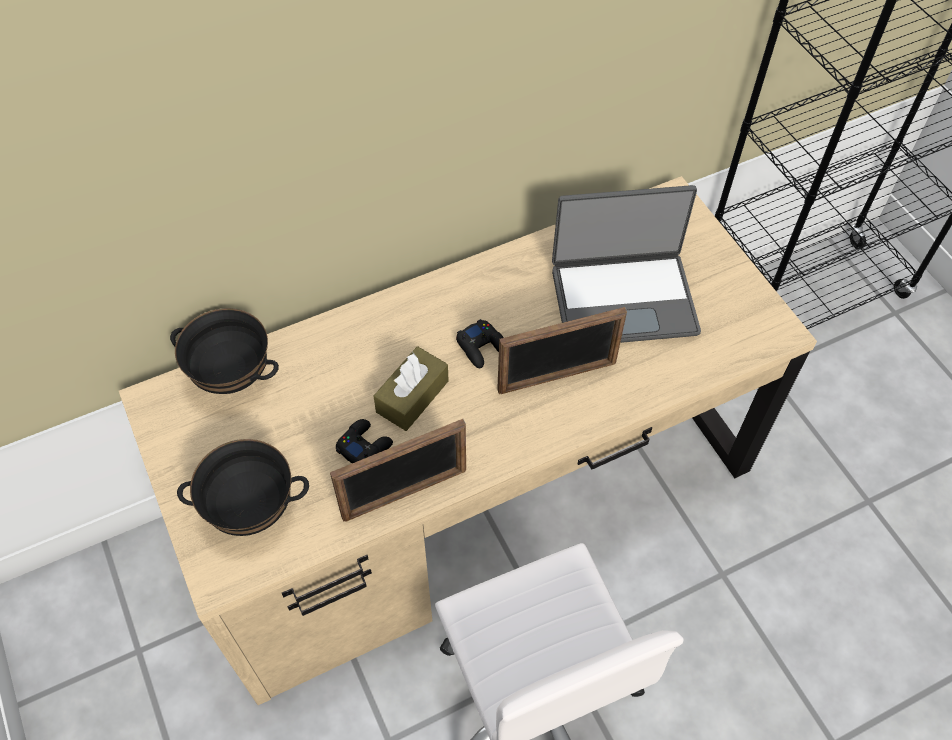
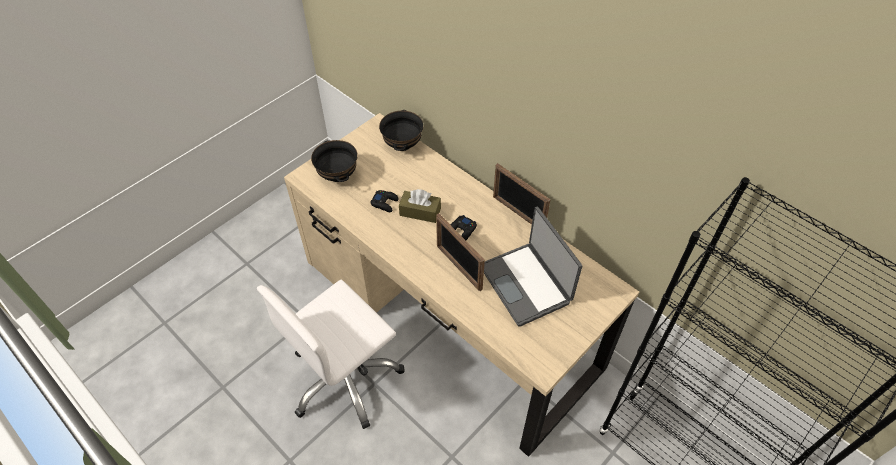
camera: 70 degrees right, 5 degrees down
(405, 494) = (365, 226): picture frame -> picture frame (518, 213)

